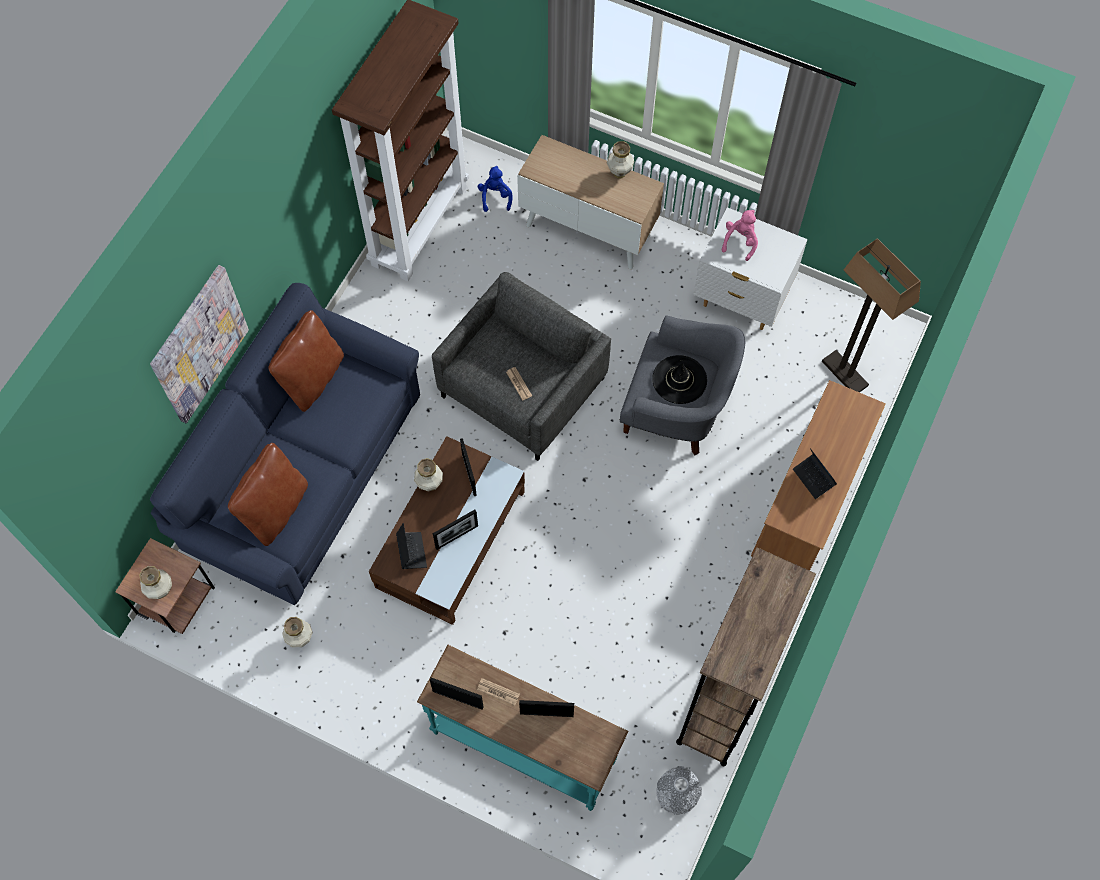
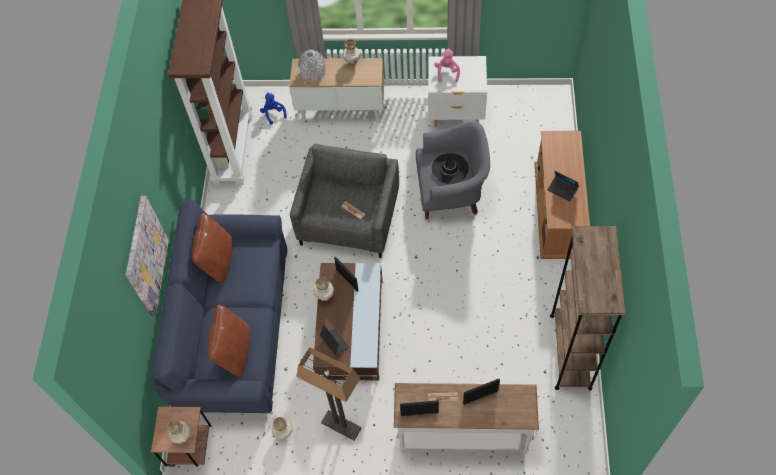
camera: 20 degrees left, 5 degrees down
(456, 537) = (359, 321): picture frame -> none
(524, 746) = (463, 434): turquoise console table -> white console table
(677, 793) = (572, 419): grey vase -> grey vase (313, 72)
(844, 373) = (538, 131): floor lamp -> floor lamp (340, 426)

